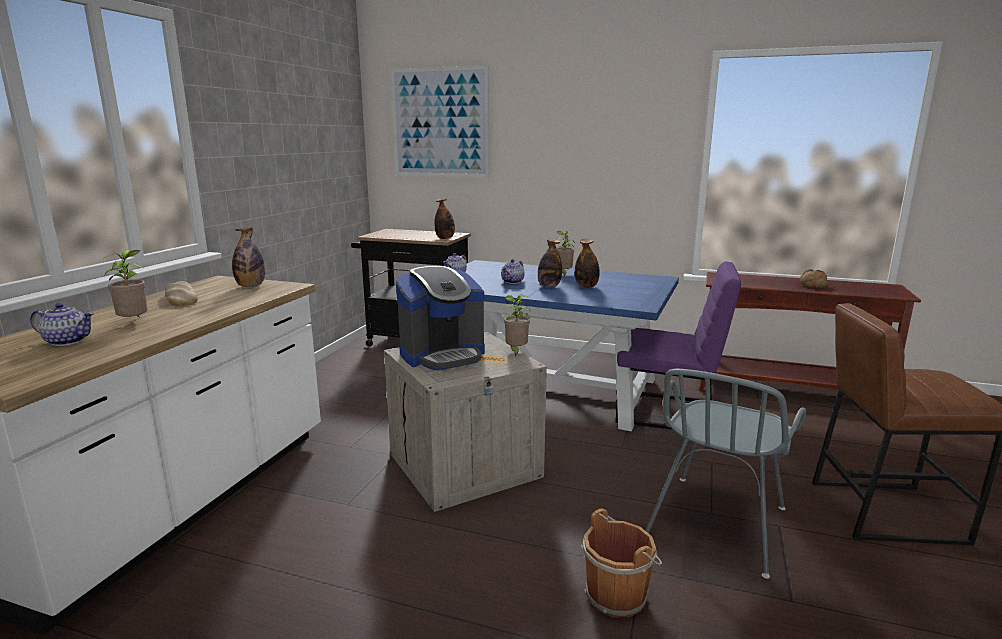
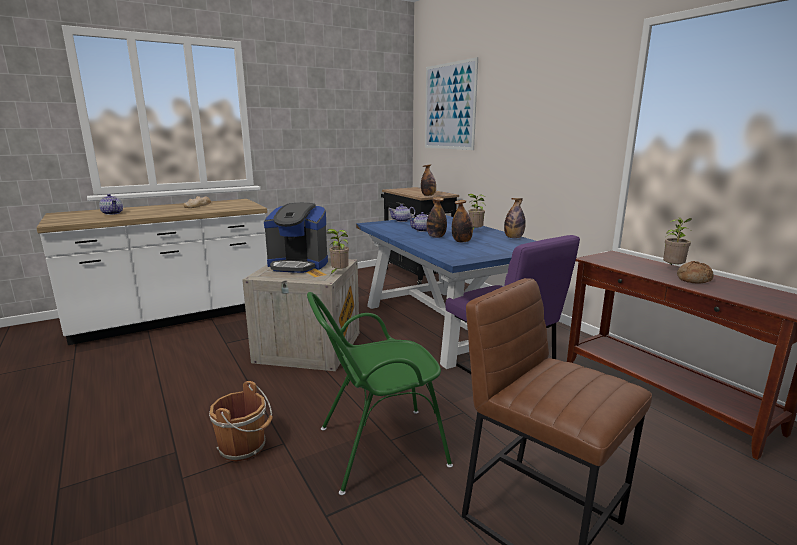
camera: 40 degrees right, 0 degrees up
(135, 323) = (150, 211): potted plant -> potted plant (672, 269)
(250, 286) = (239, 204): bottle -> bottle (513, 237)
(716, 525) = (377, 448): grey chair -> green chair

